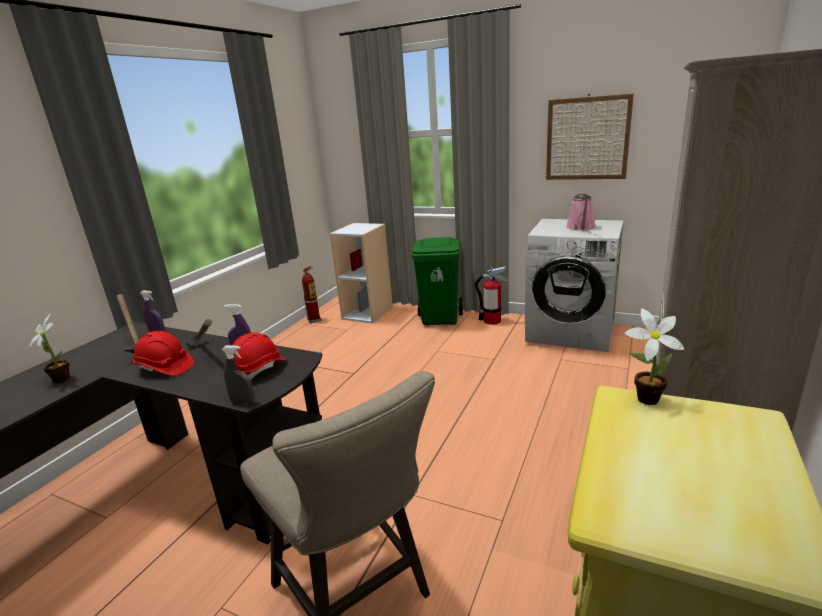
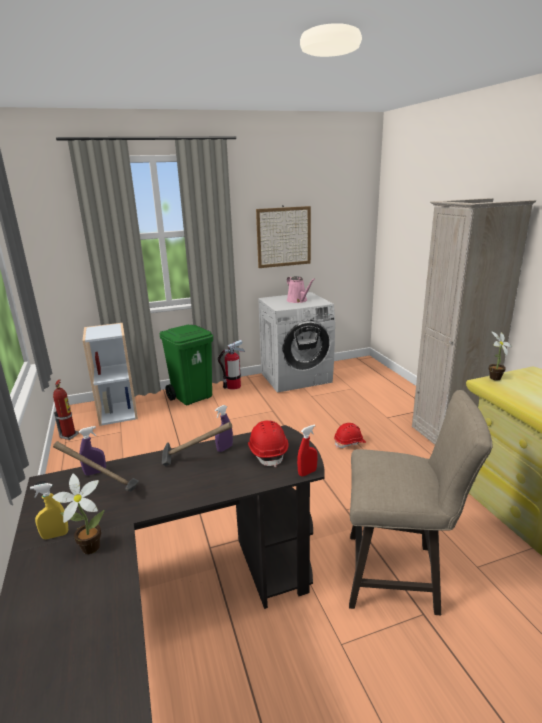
camera: 45 degrees left, 0 degrees up
(70, 363) = (55, 535): none -> yellow spray bottle
(165, 367) = (183, 487): red hard hat -> red hard hat (349, 443)
(242, 401) = (307, 472): grey spray bottle -> red spray bottle

